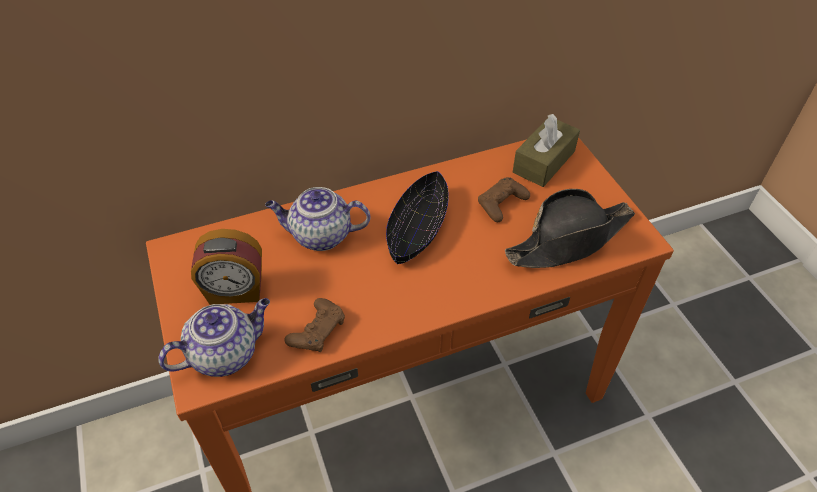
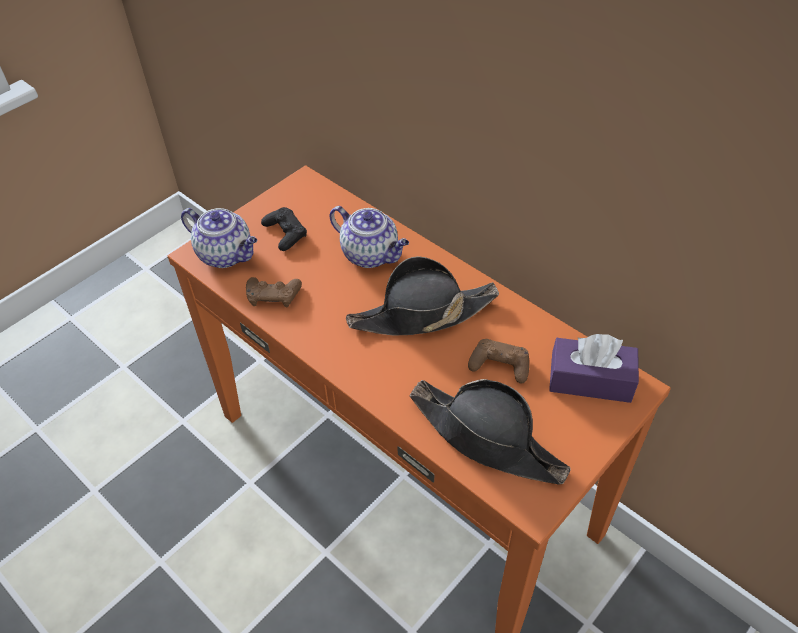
camera: 65 degrees right, 0 degrees up
(235, 291) = (285, 233): alarm clock -> black game controller
(320, 236) = (371, 255): teapot -> teapot turned 150 degrees clockwise
(417, 229) = (422, 314): black bowl -> black hat
(544, 162) = (590, 380): brown tissue box -> purple tissue box

